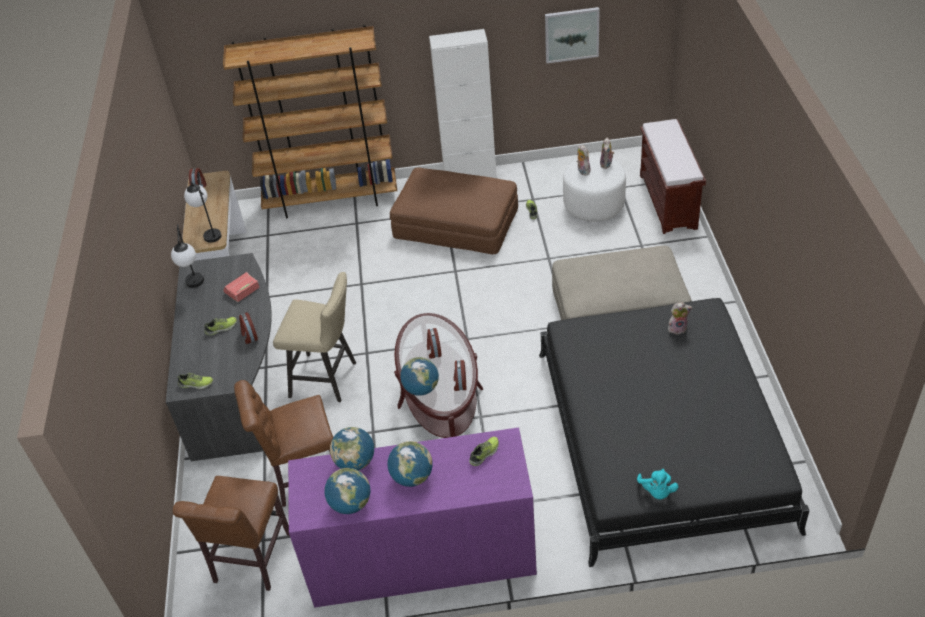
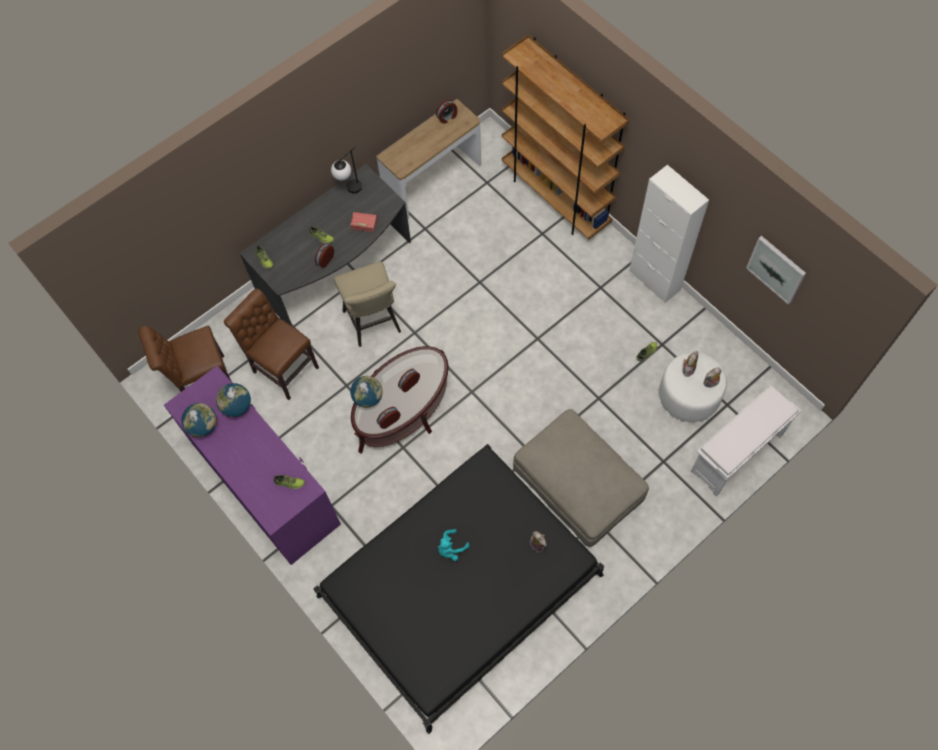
camera: 55 degrees right, 20 degrees up
(209, 233) = (405, 159): table lamp -> none
(412, 477) = (244, 449): globe -> none
(456, 222) = (593, 304): brown ottoman -> none
(657, 491) = (363, 611): turquoise plush toy -> turquoise plush toy (451, 549)
(668, 202) = (736, 454): brown bench -> white bench

